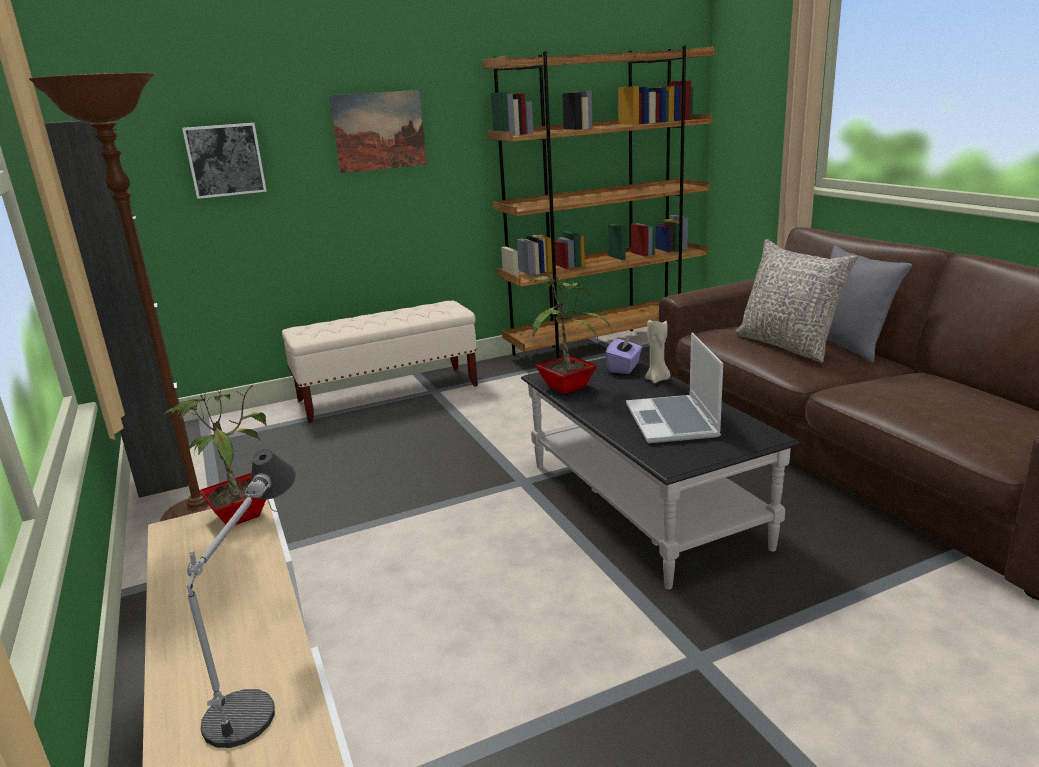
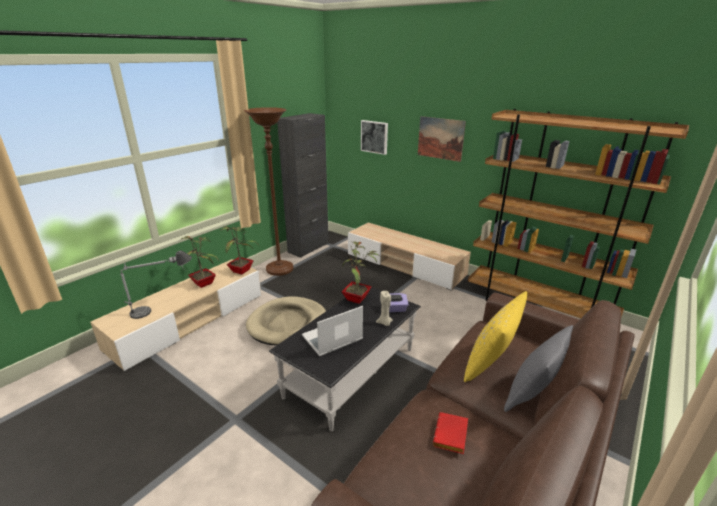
camera: 60 degrees right, 5 degrees up
(222, 578) = (204, 283): none -> potted plant
(389, 393) = (404, 265): beige bench -> beige tv stand
(436, 544) = (288, 323): none -> beige dog bed
(788, 345) = (490, 363): grey pillow -> yellow pillow
(922, 388) = (451, 436): none -> red book

